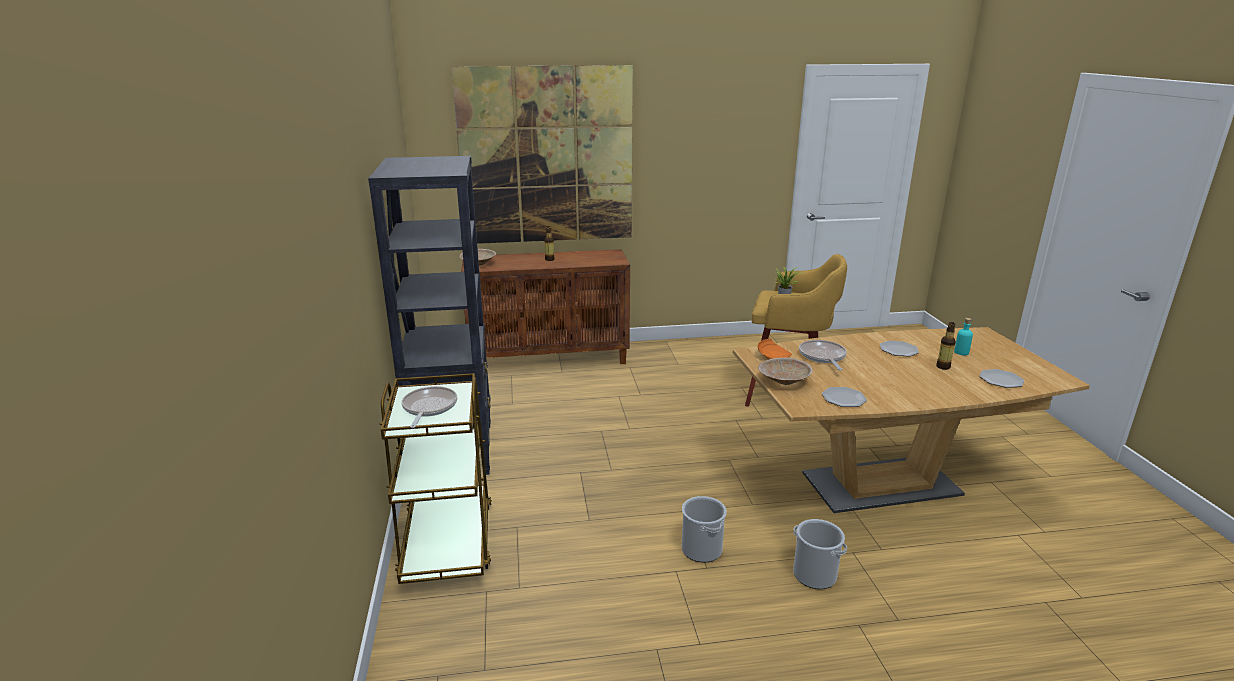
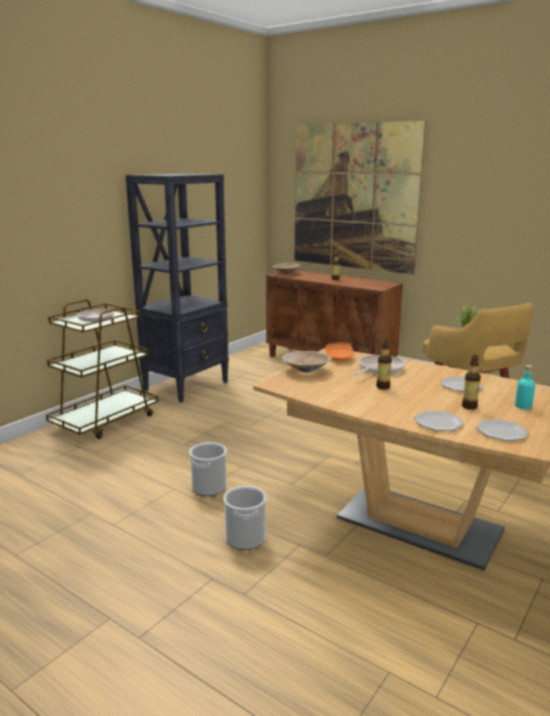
camera: 45 degrees right, 5 degrees down
(843, 398) = (318, 391): plate -> plate (438, 423)
(866, 373) = (383, 387): none -> bottle

